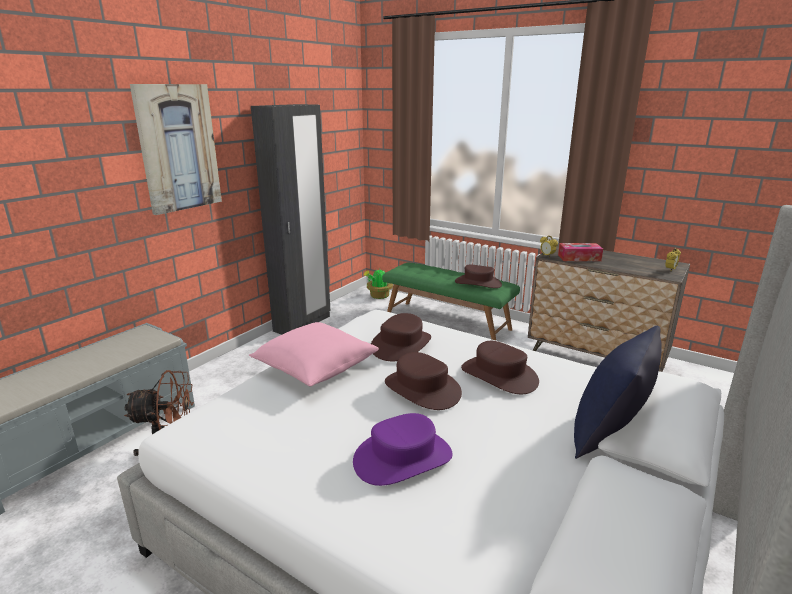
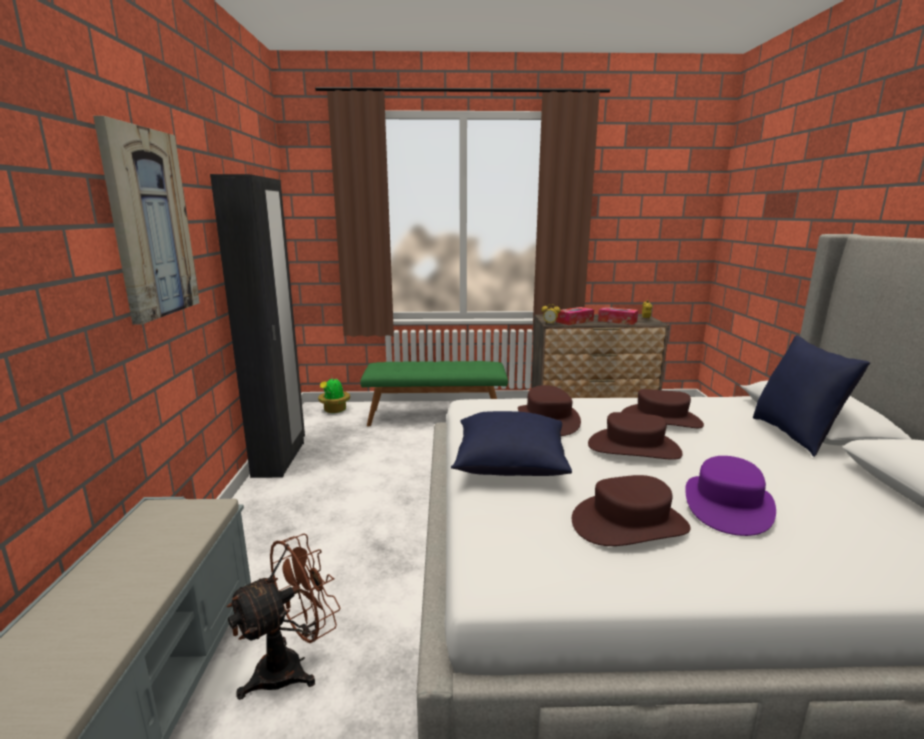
camera: 35 degrees left, 5 degrees down
(315, 369) = (510, 465): pink pillow -> blue pillow
(478, 283) = (470, 366): brown hat -> brown hat (629, 523)
(628, 266) = (617, 321): none -> tissue box

